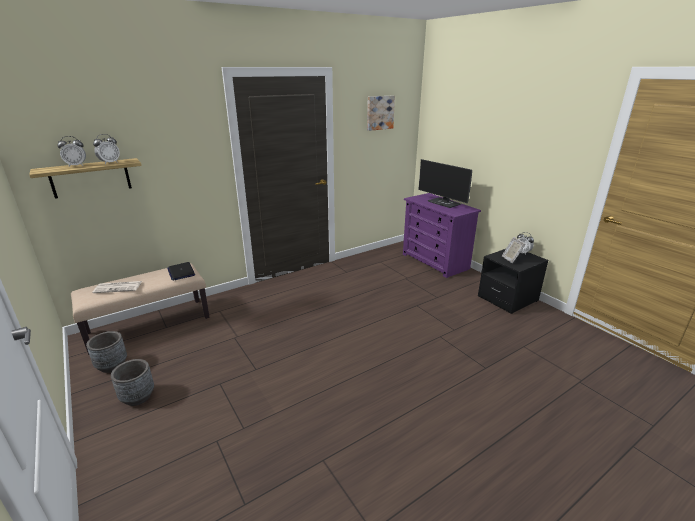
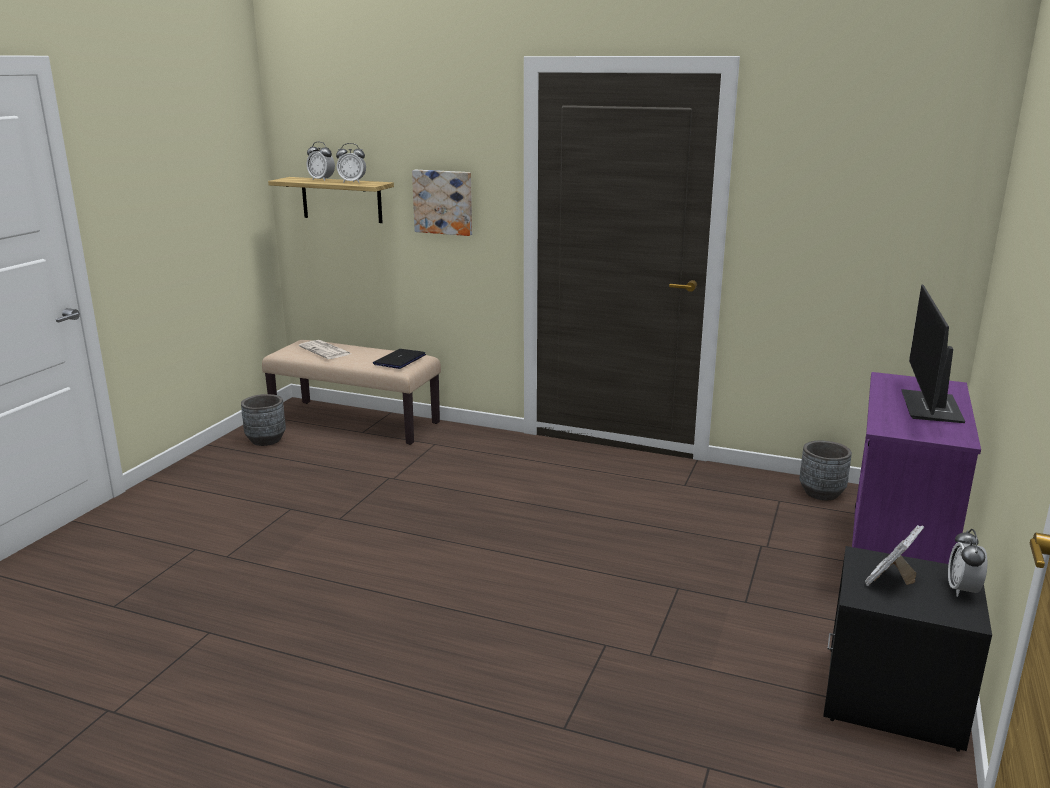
camera: 55 degrees right, 5 degrees down
(138, 397) = (228, 476): grey planter -> grey planter (821, 493)
(379, 112) = (863, 160): picture -> picture (443, 202)

